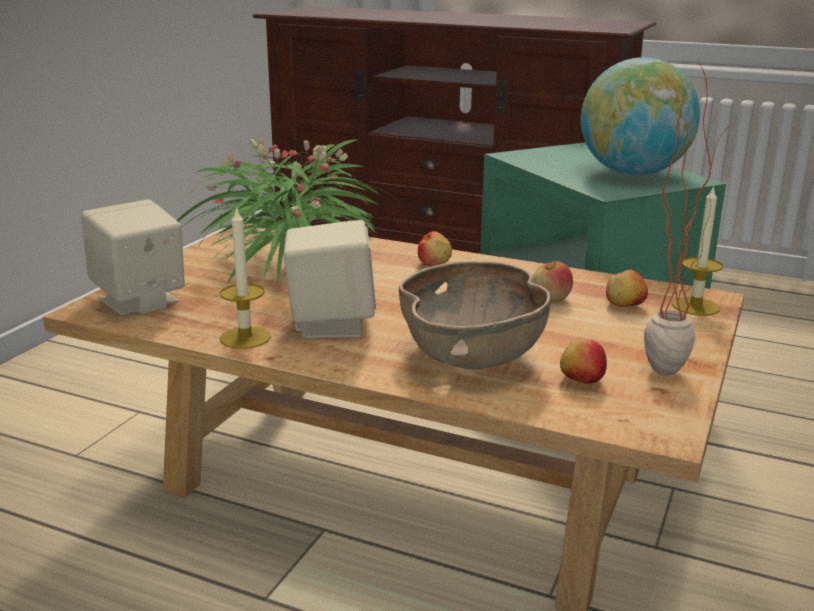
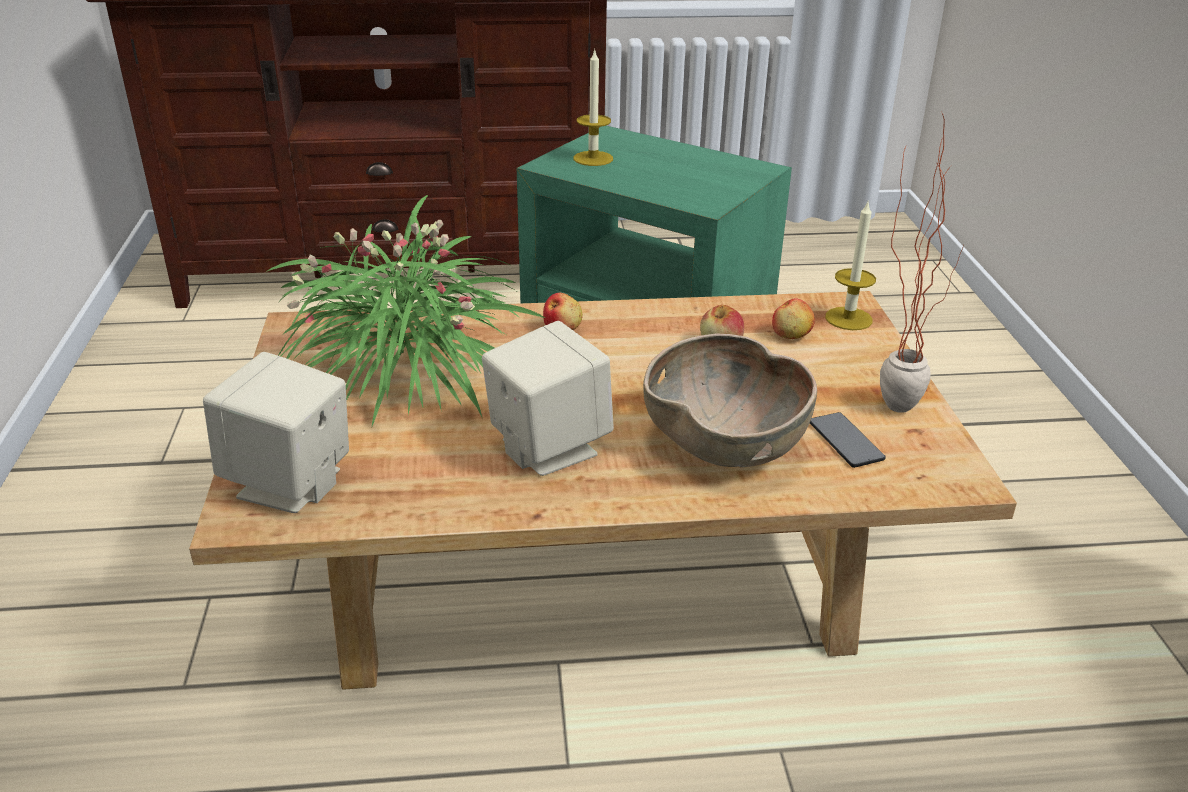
camera: 30 degrees left, 10 degrees up
(245, 337) = (479, 497): candle -> candle (593, 158)
(581, 379) = (845, 441): apple -> phone
(633, 173) = (697, 169): globe -> none

